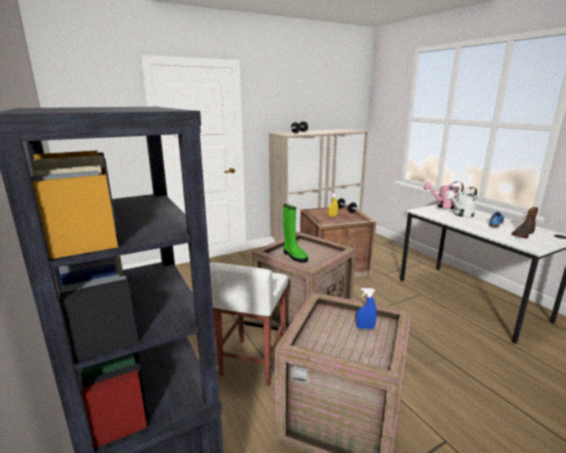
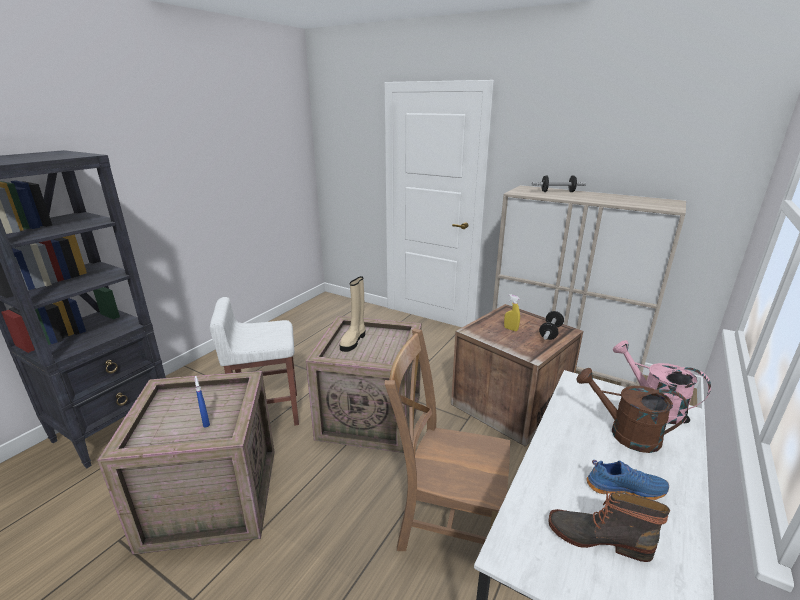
camera: 60 degrees right, 5 degrees up
(294, 256) = (353, 341): green boot -> beige boot
(414, 316) = (446, 522): none -> brown chair
(460, 215) = (625, 433): white watering can -> brown watering can

